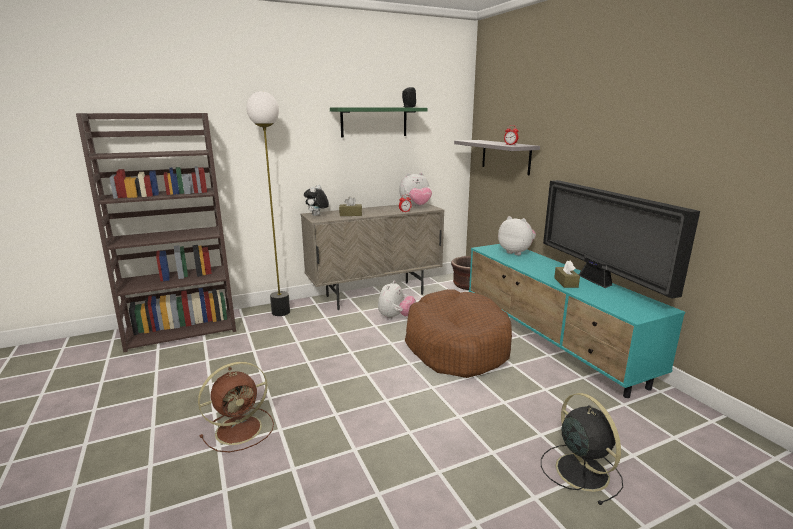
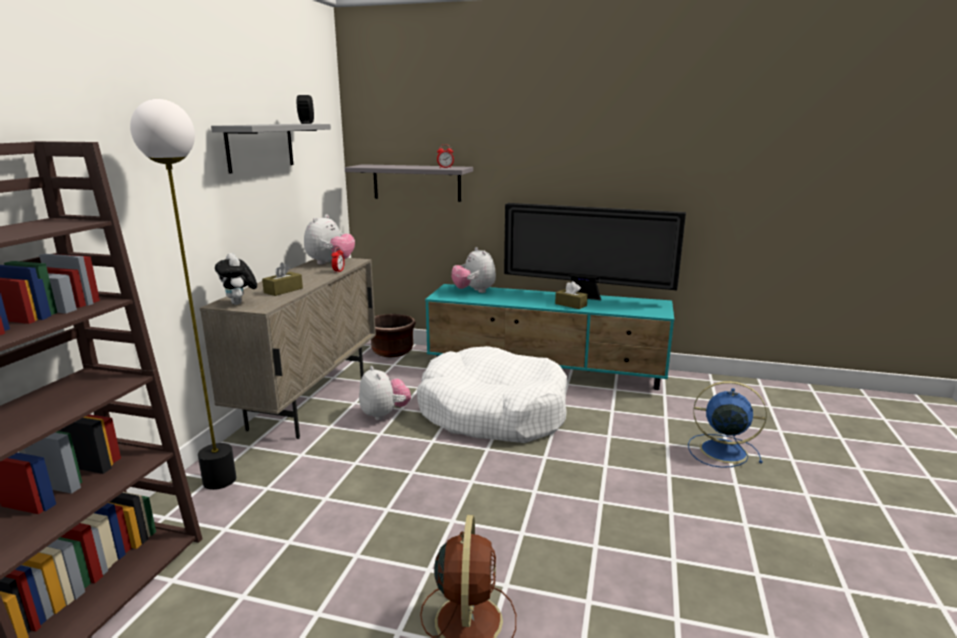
camera: 50 degrees left, 0 degrees up
(374, 122) = (260, 146): green shelf -> grey shelf
(456, 346) = (492, 412): brown dog bed -> white dog bed
(516, 252) = (474, 291): plush toy -> plush toy turned 105 degrees counterclockwise
(580, 470) = (721, 450): black fan -> blue fan

